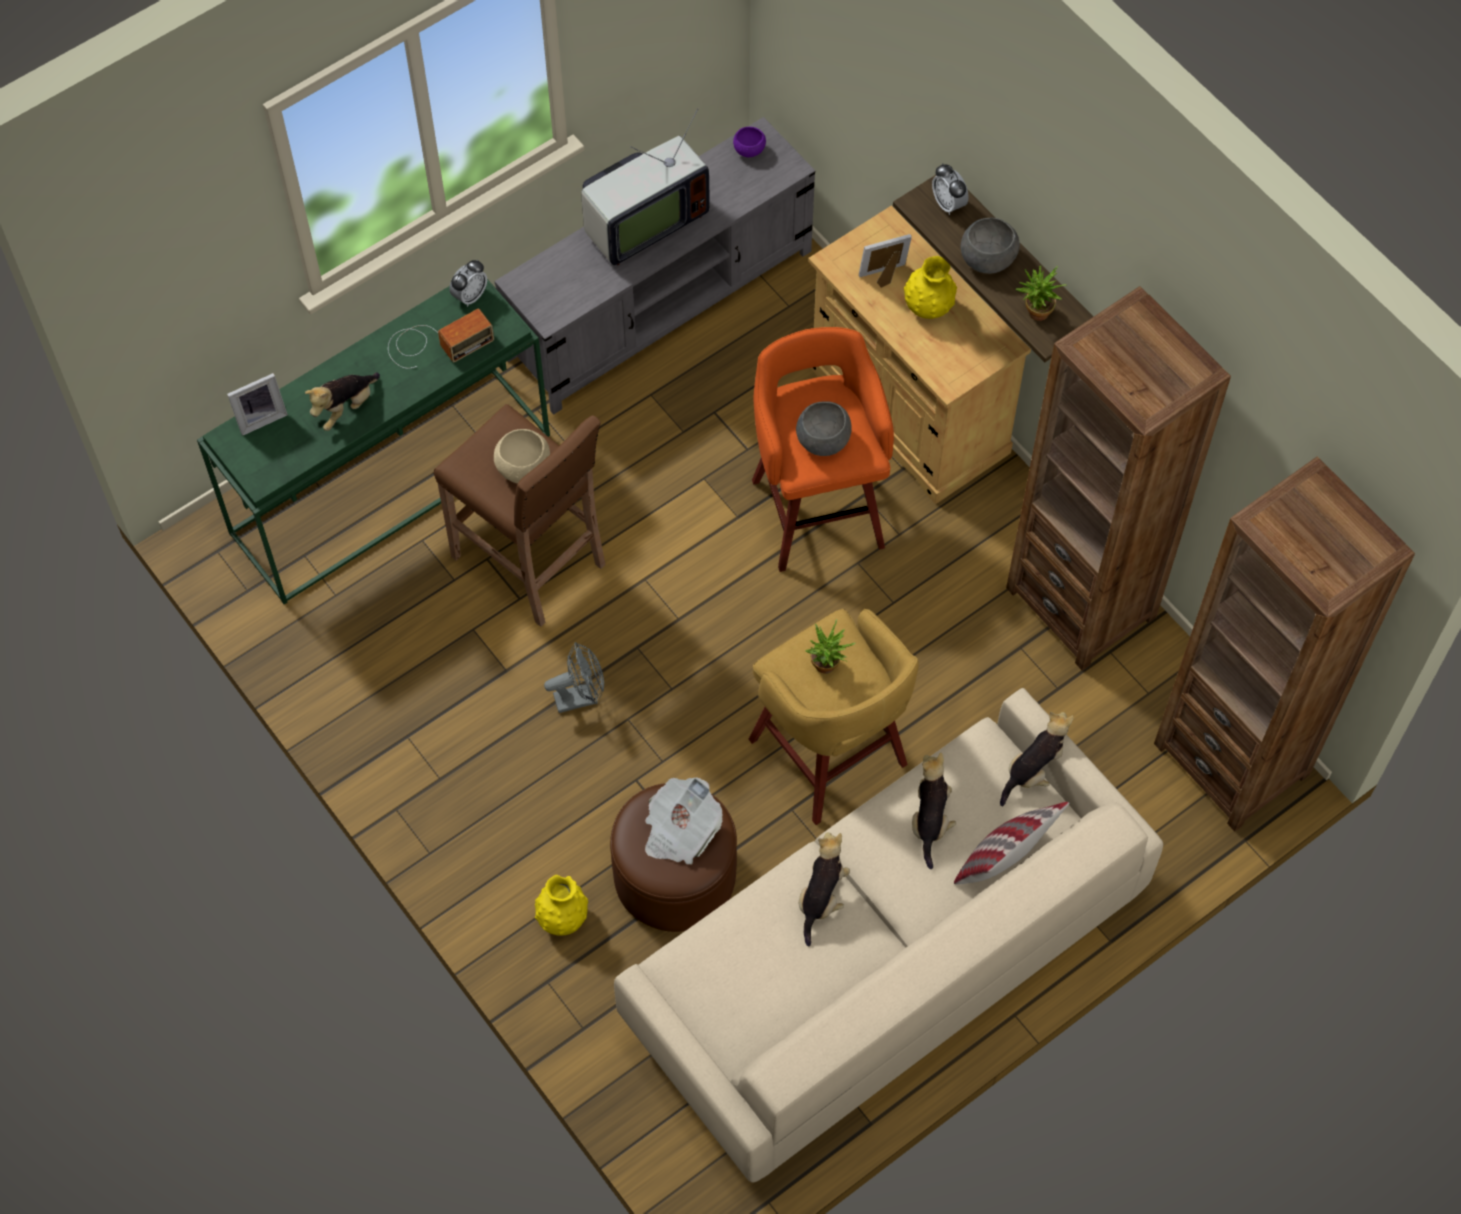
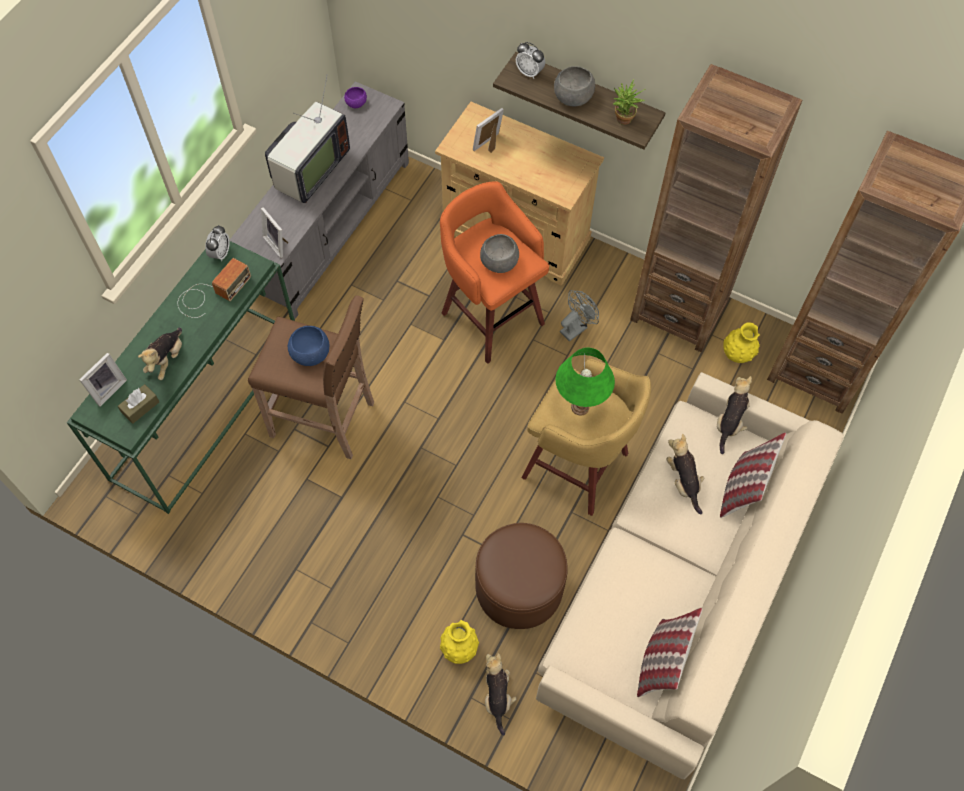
camera: 25 degrees left, 0 degrees up
(289, 455) = (140, 407): none -> brown tissue box
(523, 467) = (310, 353): beige bowl -> blue bowl
(556, 307) = (278, 243): none -> picture frame
(580, 697) = (399, 495): grey fan -> grey fan (576, 327)
(680, 830) = (524, 557): newspaper -> none
(782, 1023) = (661, 661): none -> pillow
(822, 897) = (642, 563): plush toy -> plush toy (497, 696)
(828, 667) = (579, 407): potted plant -> green table lamp
(928, 307) = (527, 154): yellow vase -> yellow vase (737, 354)

